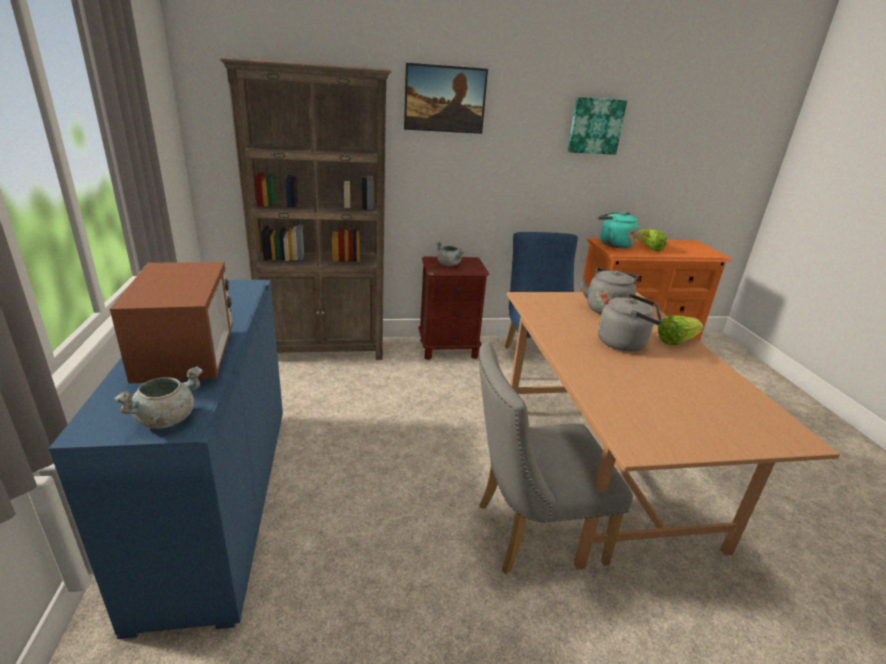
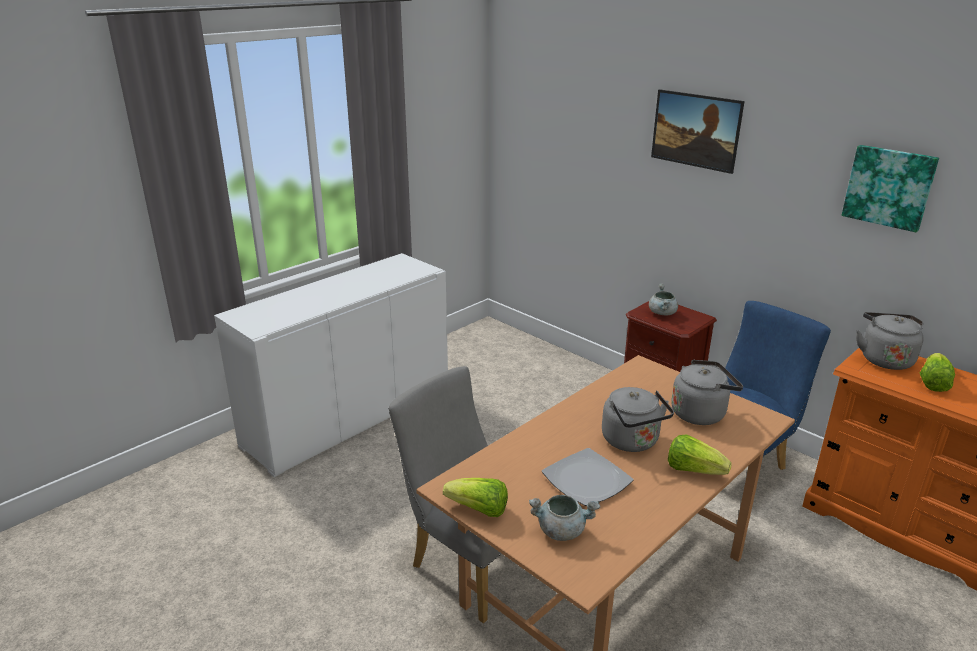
camera: 55 degrees right, 0 degrees up
(166, 418) = (260, 324): grey cooking pot -> grey cooking pot (562, 530)
(188, 357) = (317, 300): microwave -> none
(220, 500) = (349, 417): blue cabinet -> white cabinet
(324, 349) = (549, 359): brown bookcase -> none
(613, 244) = (884, 359): turquoise kettle -> grey kettle
(666, 381) = (586, 480): none -> plate
(682, 446) = (478, 510): none -> lettuce

